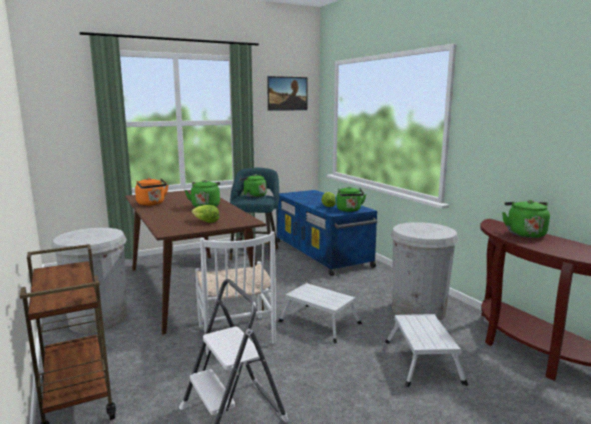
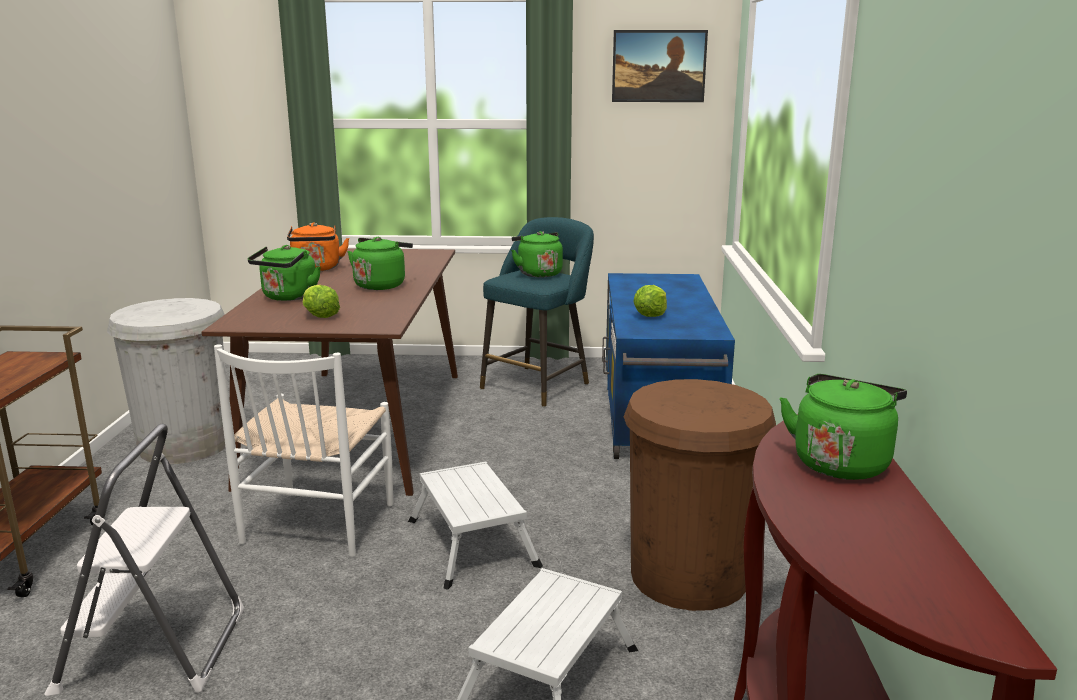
camera: 30 degrees right, 5 degrees up
(349, 210) = (676, 330): green kettle -> green kettle (288, 297)
(418, 310) = (689, 575): white trash can -> brown trash can

